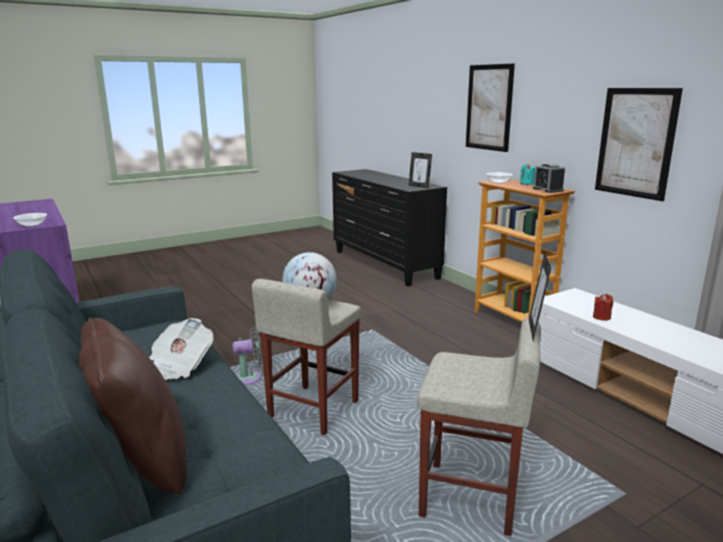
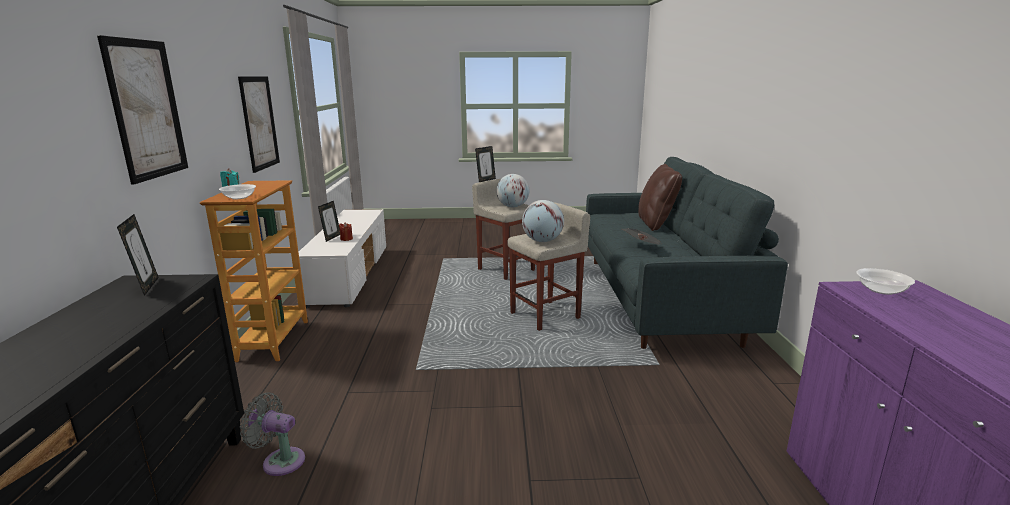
camera: 150 degrees left, 0 degrees up
(250, 378) = (579, 350): grey fan -> grey fan (280, 461)
(461, 376) = (512, 207): none -> globe
(548, 190) = (260, 183): alarm clock -> none
(622, 315) = (331, 237): none -> picture frame

